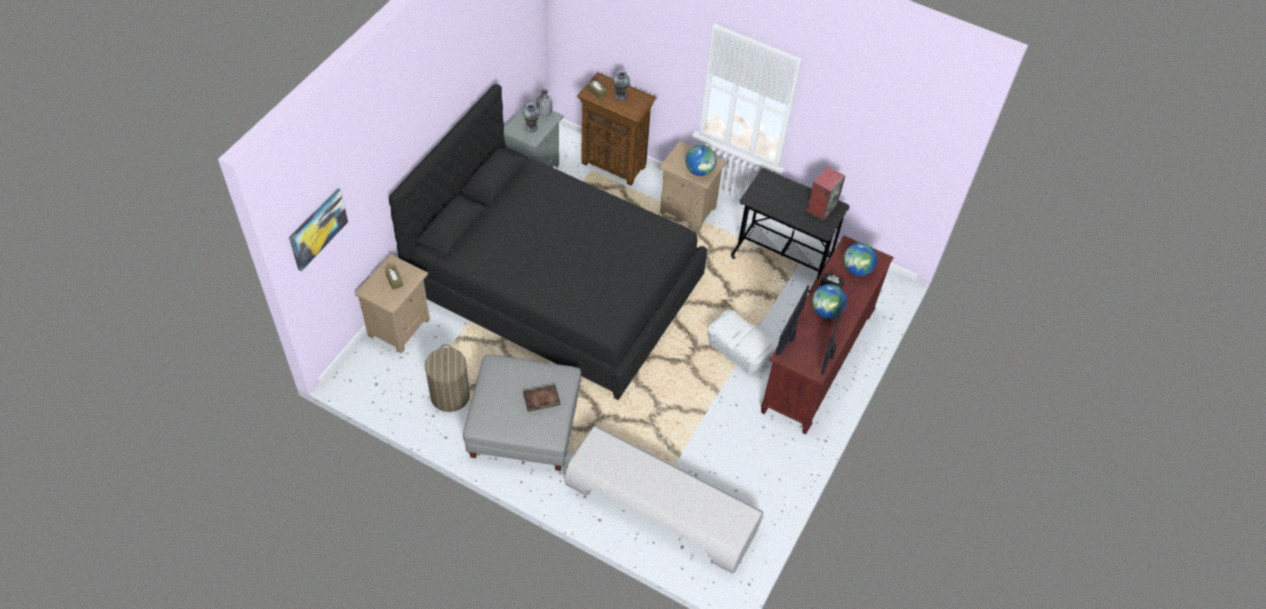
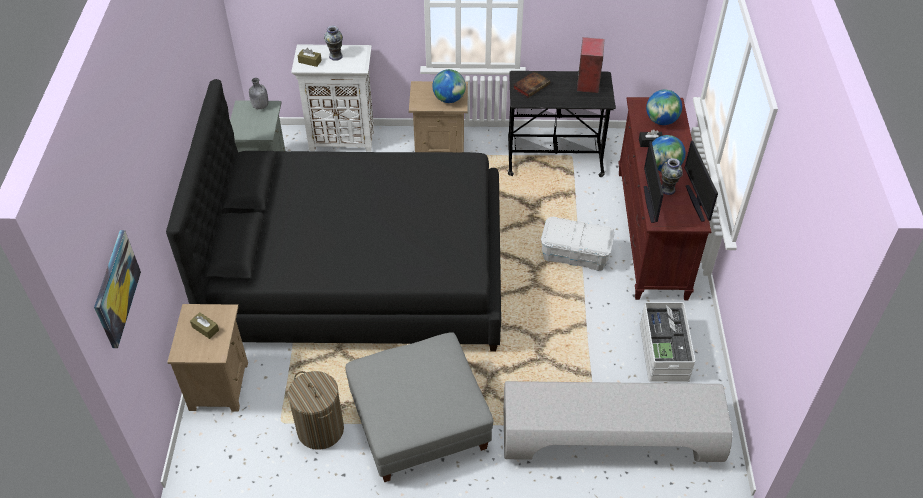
camera: 25 degrees left, 5 degrees down
(531, 127) = (256, 123): vase -> vase (667, 189)
(542, 399) = (439, 378): book -> book (531, 85)
(614, 165) = (343, 139): brown cabinet -> white cabinet
(752, 465) = (663, 351): none -> white storage box

